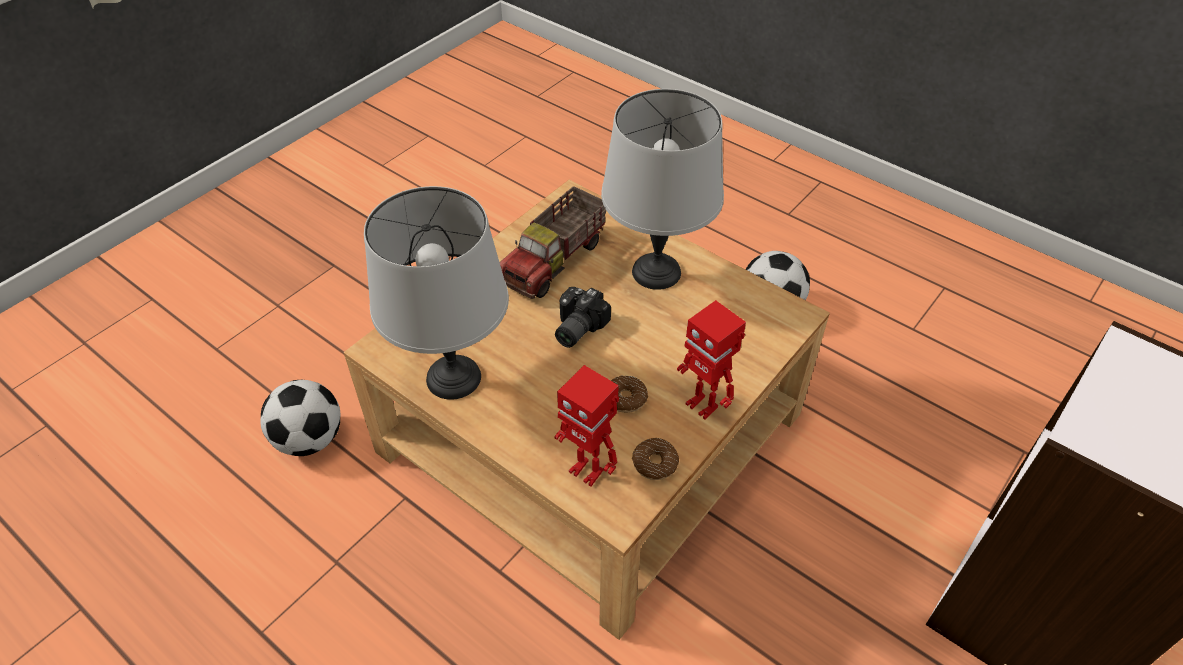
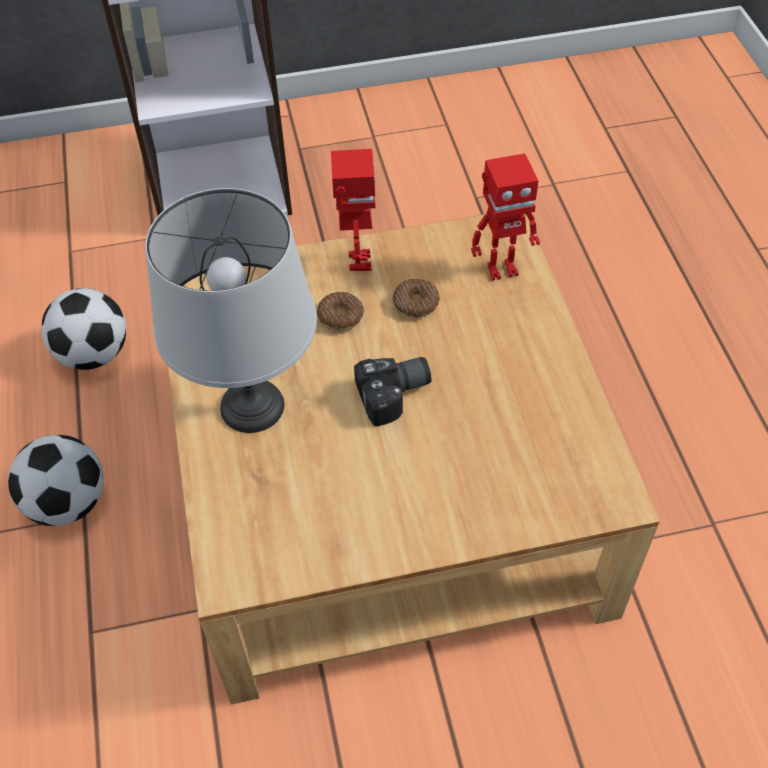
camera: 140 degrees left, 5 degrees up
(310, 439) = (689, 686): football -> football (93, 354)
(454, 376) = (556, 417): grey table lamp -> none
(555, 261) = (340, 490): toy truck -> none
(587, 470) = (501, 269): toy robot -> toy robot turned 90 degrees clockwise
(654, 463) = (443, 245): donut -> donut (340, 316)

